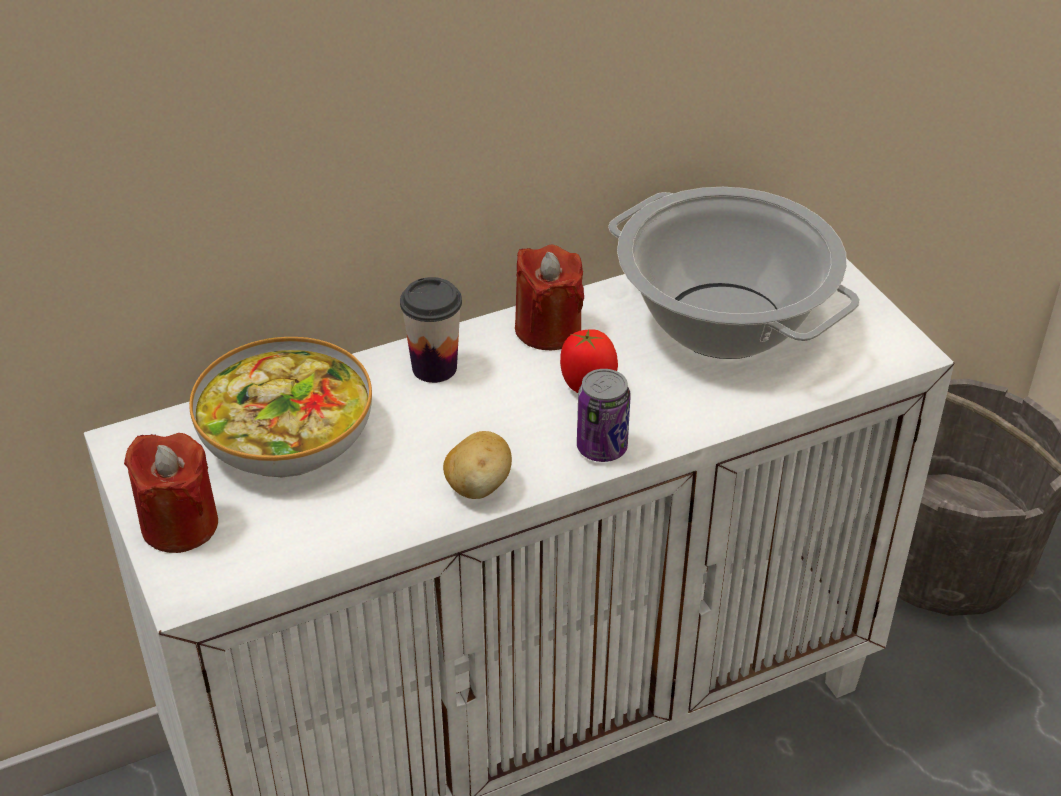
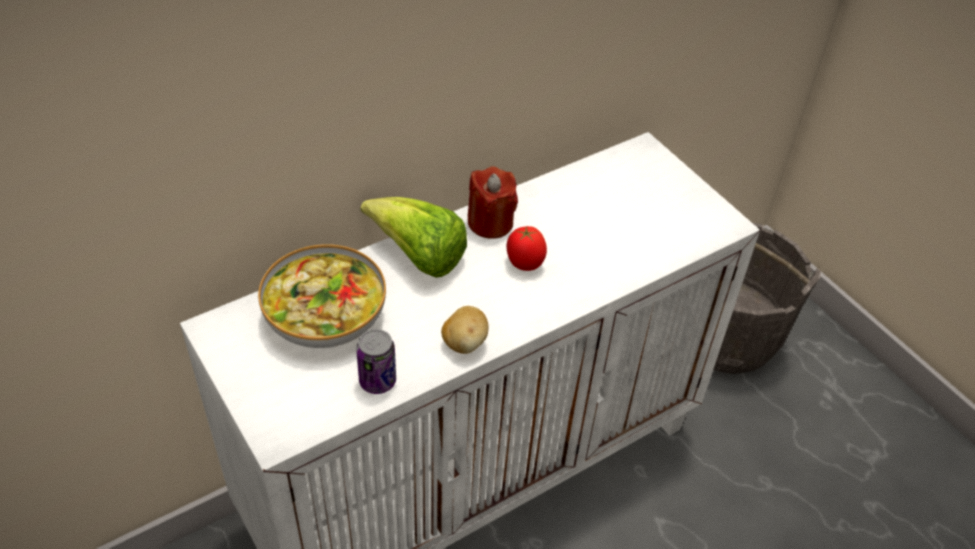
camera: 10 degrees left, 5 degrees up
(179, 525) = (262, 388): red candle -> none
(434, 367) = (418, 256): cup -> lettuce
(602, 448) = (542, 308): can -> can (377, 381)
(722, 321) = (605, 210): cooking pot -> none

